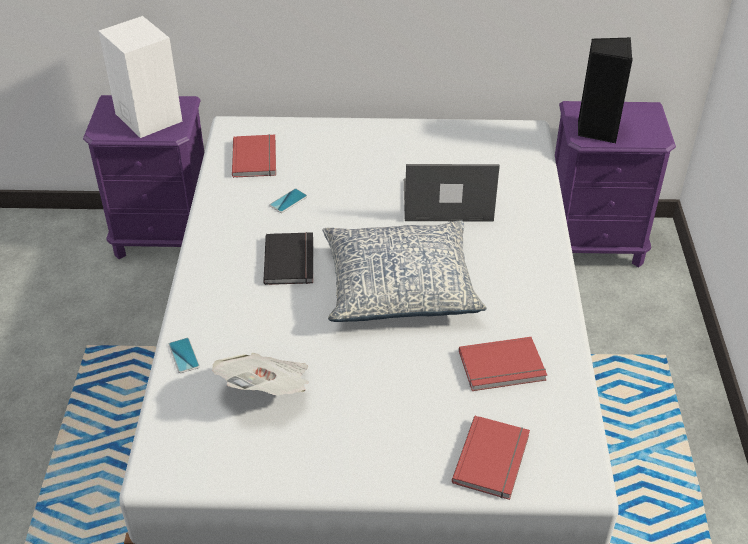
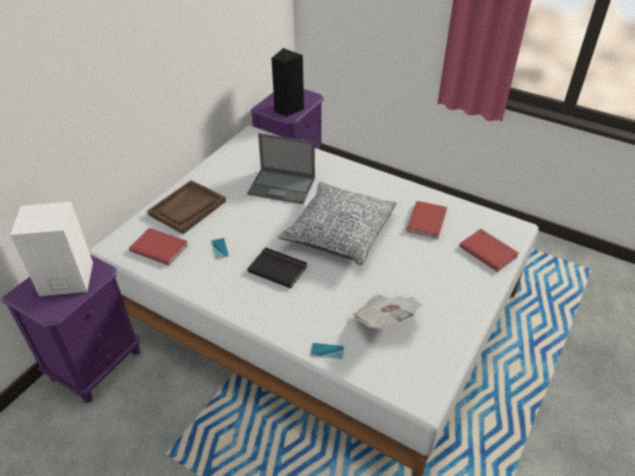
camera: 60 degrees left, 0 degrees up
(335, 147) = (187, 208): none -> brown tray
(446, 201) = (282, 186): laptop -> laptop turned 105 degrees counterclockwise

